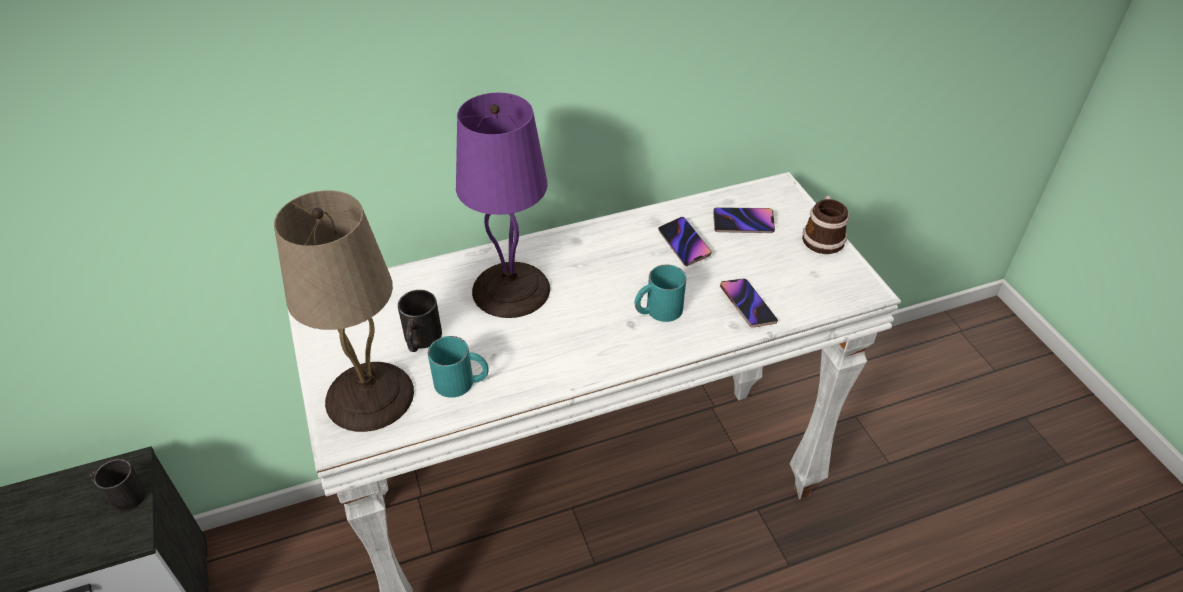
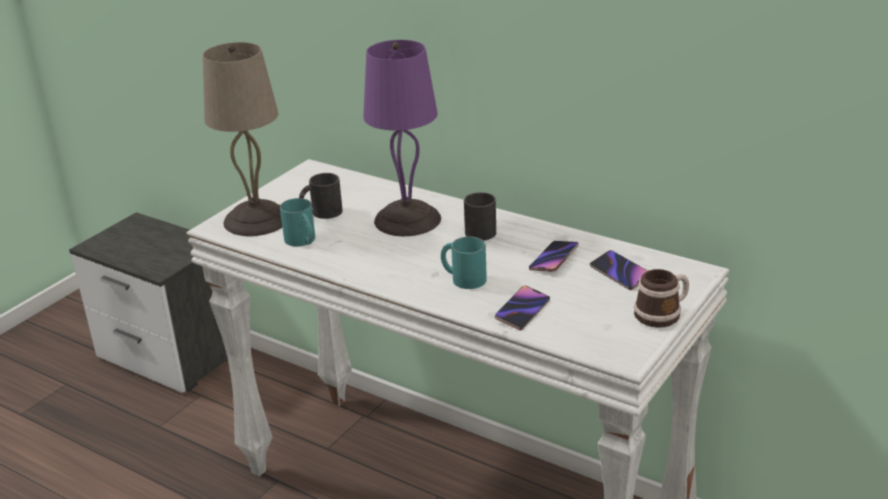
camera: 55 degrees right, 15 degrees down
(121, 495) = (184, 252): black mug -> black mug (477, 229)

